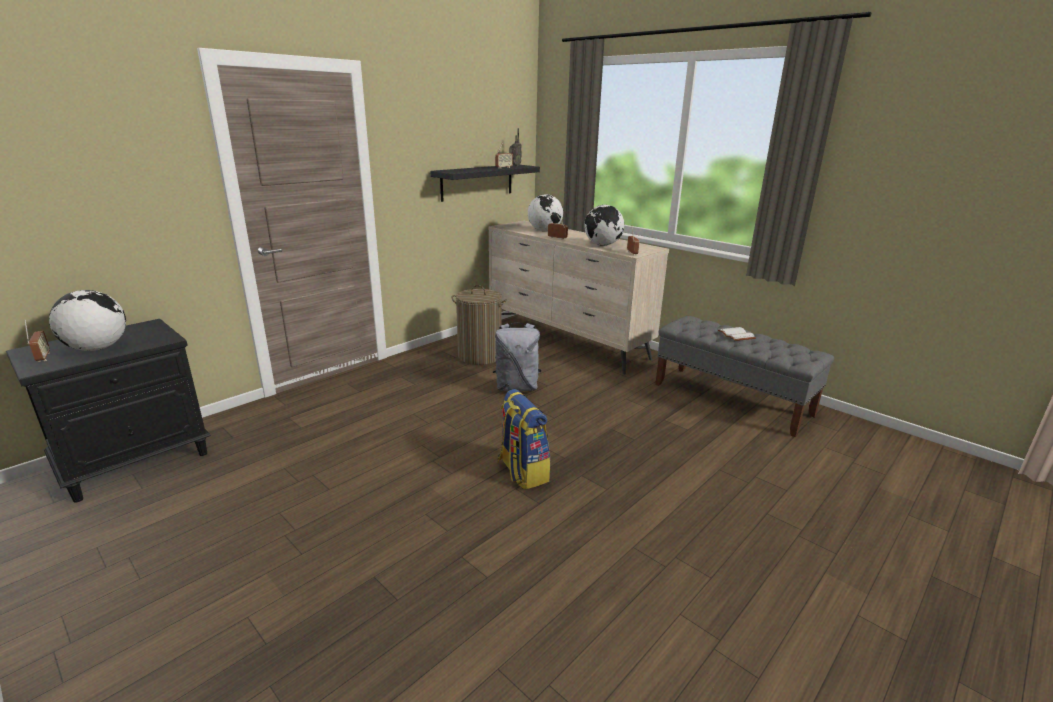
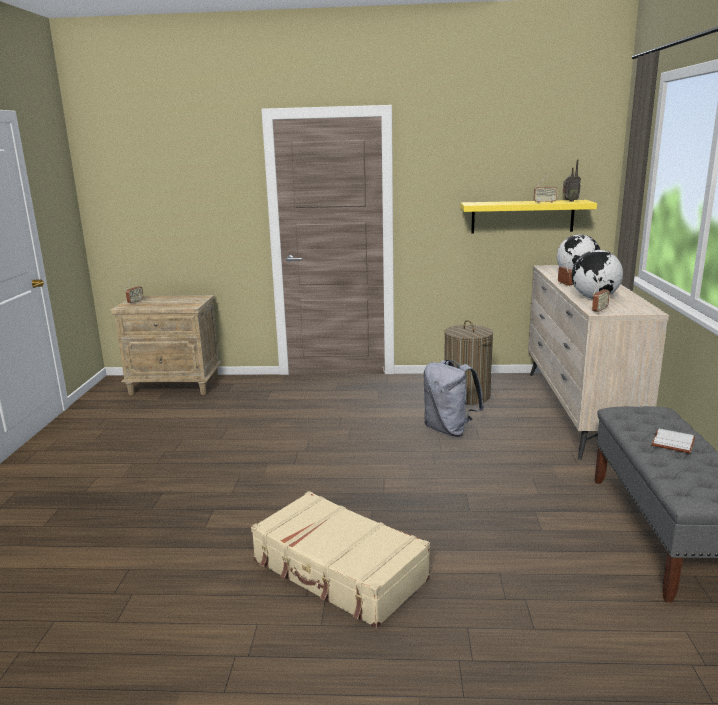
camera: 50 degrees right, 5 degrees down
(97, 348) = (159, 303): globe -> none
(137, 460) = (175, 385): black nightstand -> beige nightstand
(477, 182) = (522, 216): black shelf -> yellow shelf
(522, 471) = (336, 485): backpack -> none
(648, 533) = (339, 571): none -> beige suitcase

